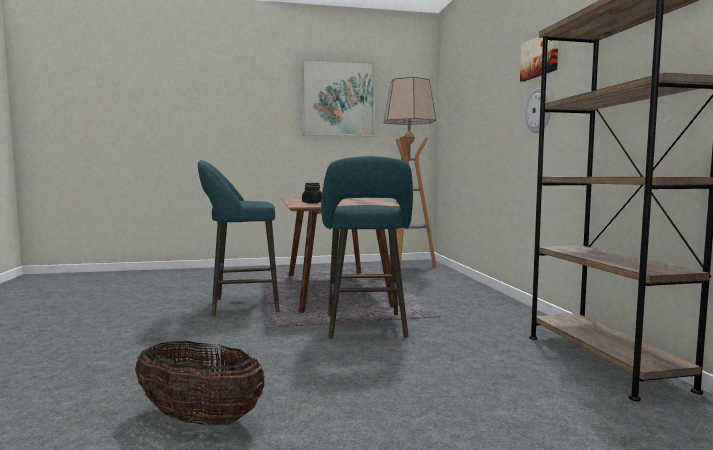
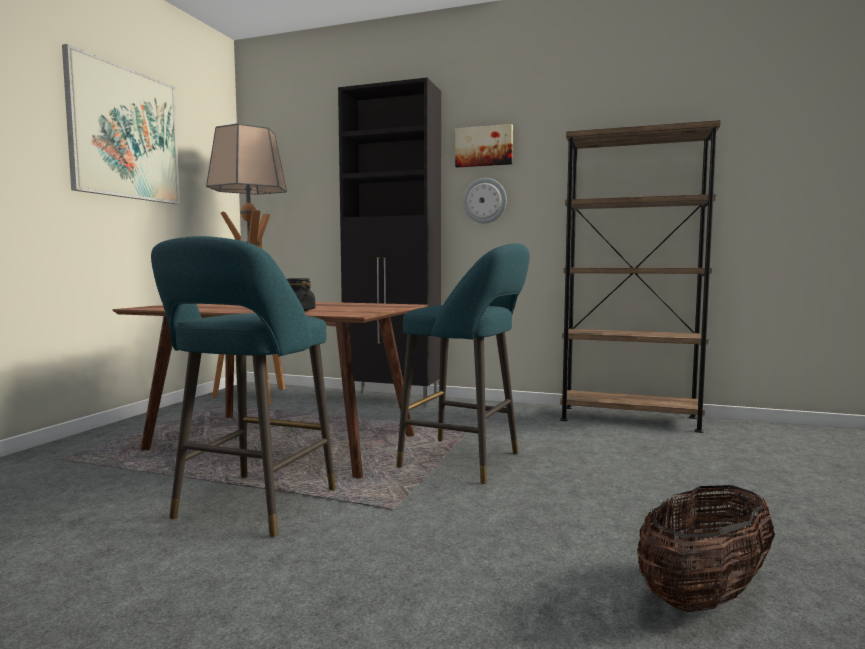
camera: 60 degrees left, 0 degrees up
(470, 288) = (393, 399): none -> black cabinet

